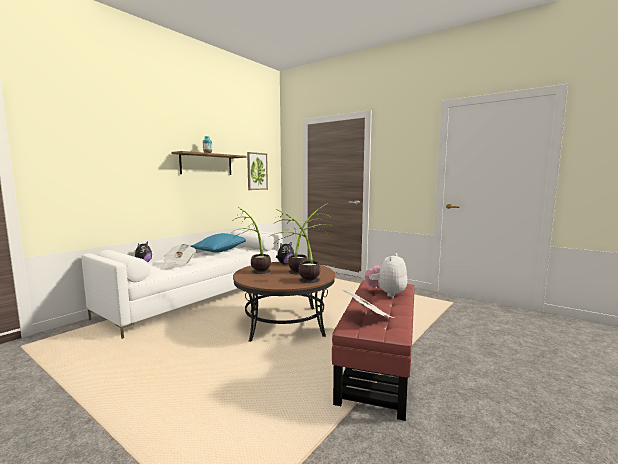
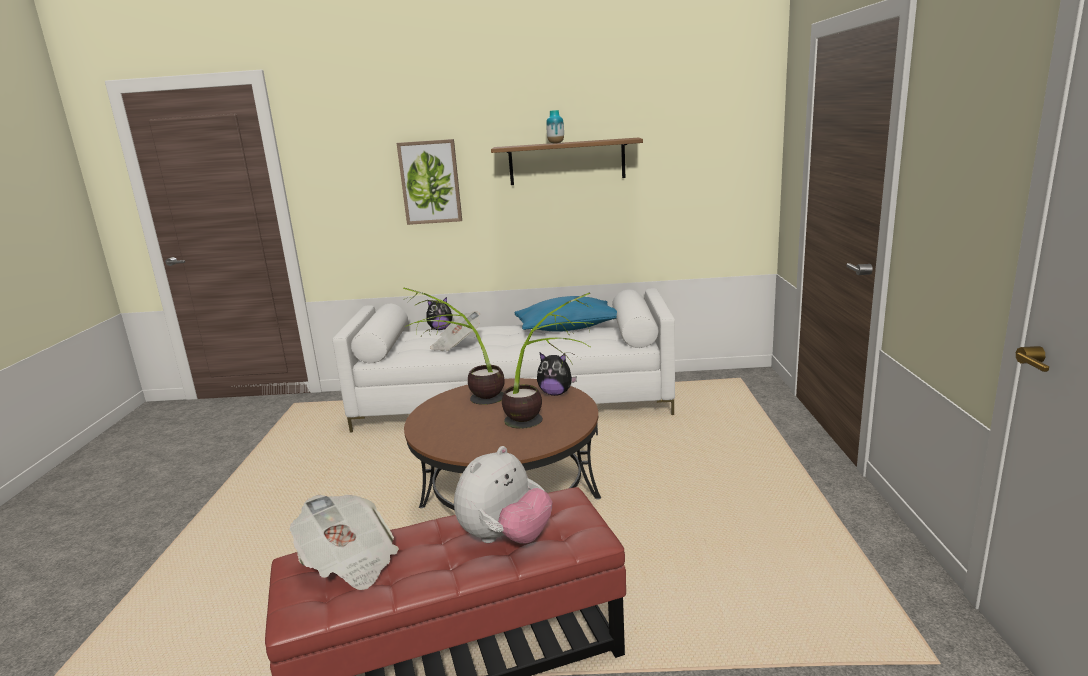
camera: 55 degrees right, 10 degrees up
(257, 171) = (700, 163): picture -> picture (430, 182)
(299, 282) = (463, 444): potted plant -> none
(386, 293) = (505, 538): plush toy -> plush toy turned 135 degrees clockwise

